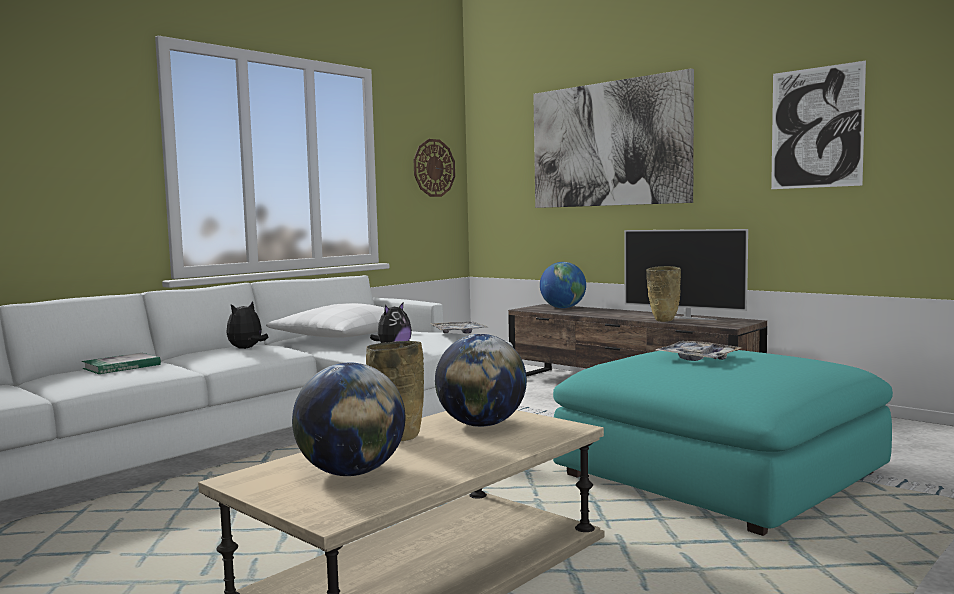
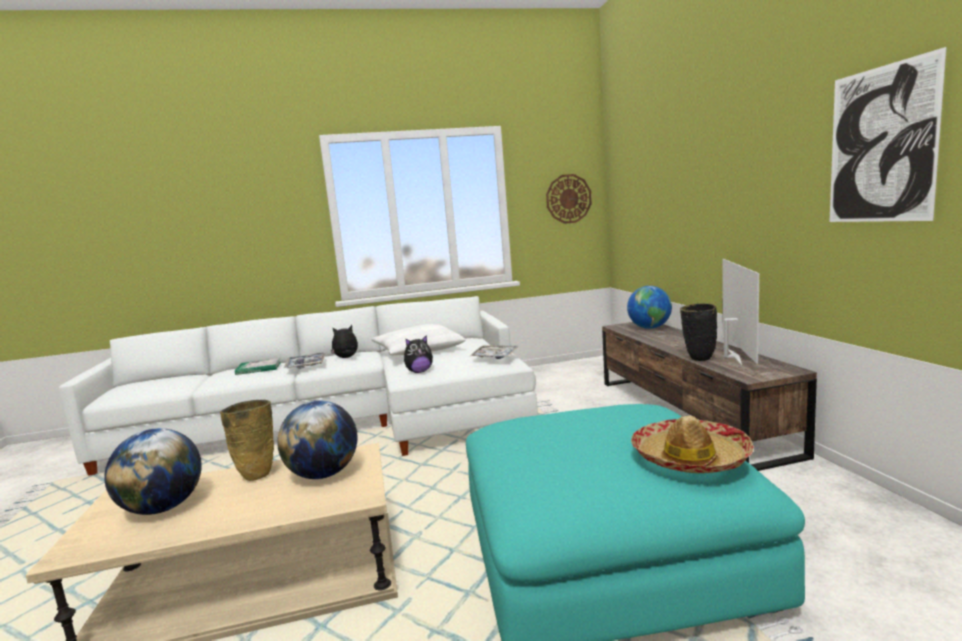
camera: 35 degrees right, 5 degrees up
(609, 144) = (693, 171): picture -> none
(663, 321) = (698, 359): beige vase -> black vase
(685, 318) = (731, 356): television -> television turned 150 degrees counterclockwise
(698, 358) = (585, 433): tray -> tray (306, 365)
(803, 358) = (690, 458): none -> hat

